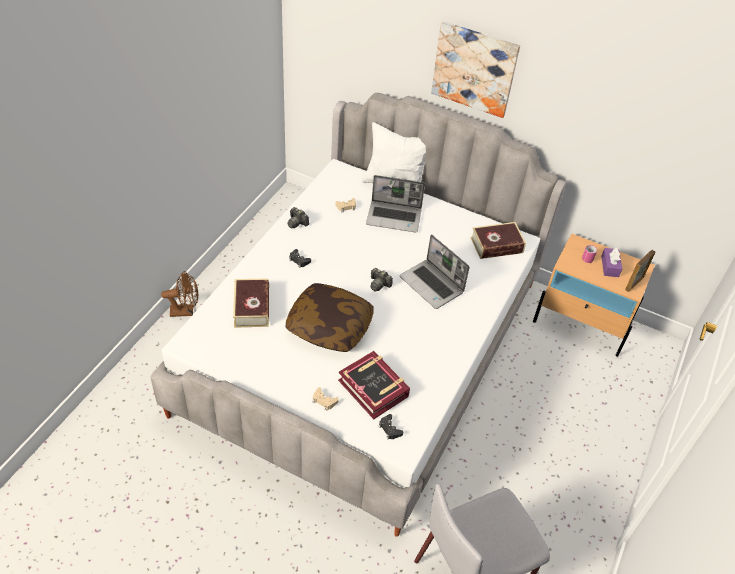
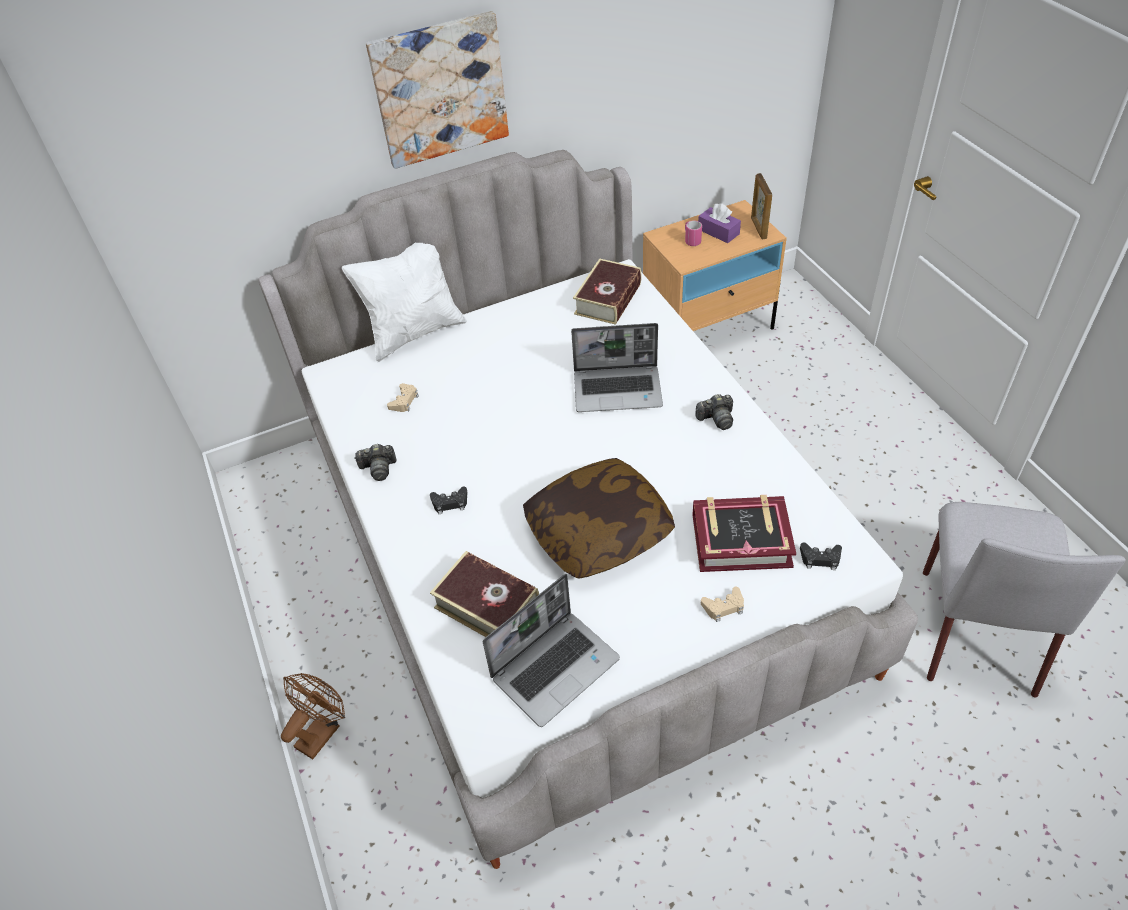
camera: 45 degrees left, 0 degrees up
(379, 284) = (571, 440): camera -> camera (716, 419)
(394, 217) = (472, 364): laptop -> laptop (555, 667)

